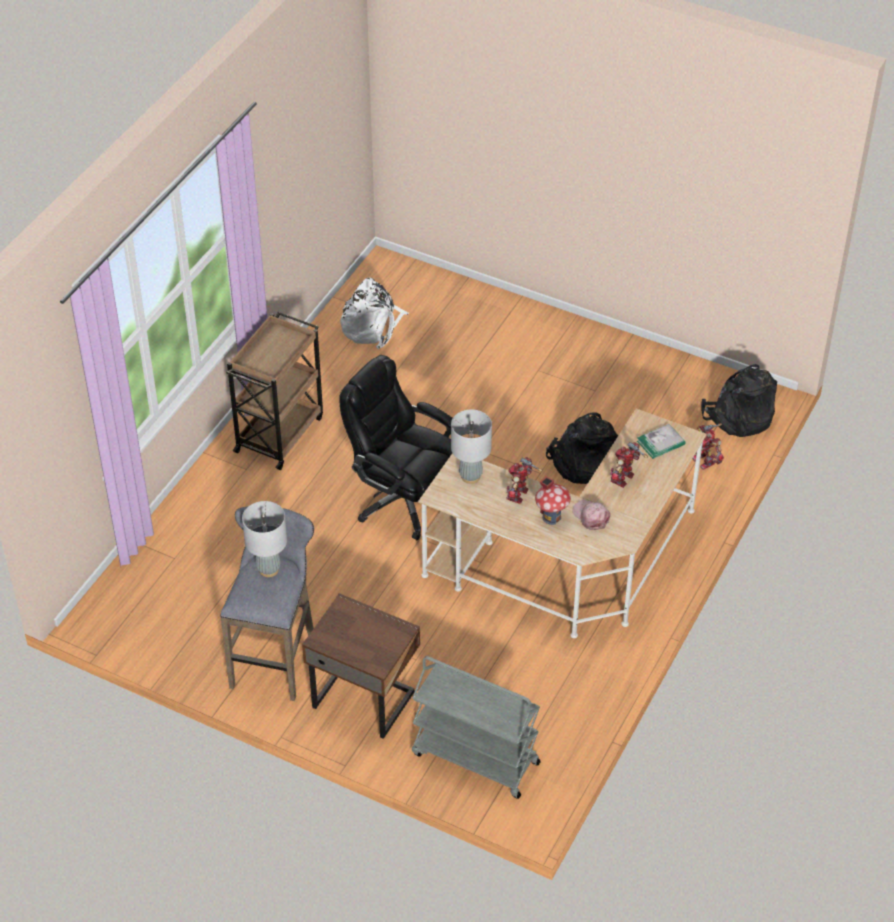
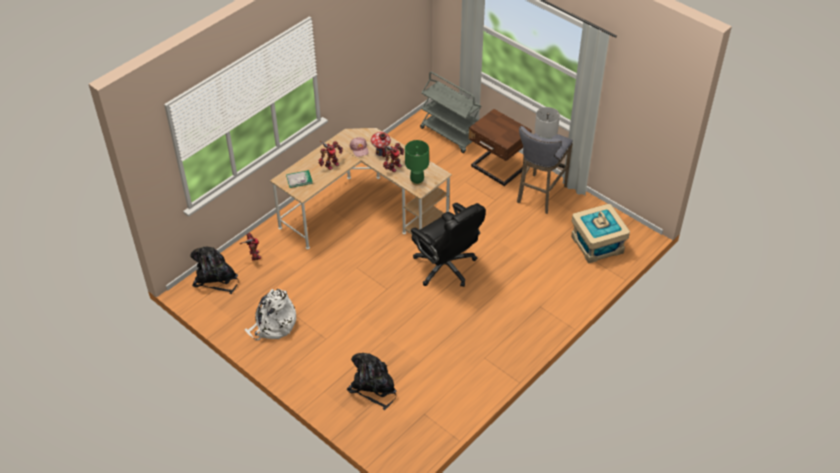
camera: 165 degrees left, 0 degrees up
(166, 584) = (596, 245): none -> beige storage box
(280, 433) = (513, 327): brown cart -> none
(372, 326) = (429, 400): white backpack -> white backpack (273, 325)
(470, 476) = (417, 181): grey table lamp -> green table lamp
(581, 463) = (328, 268): black backpack -> black backpack (373, 387)

